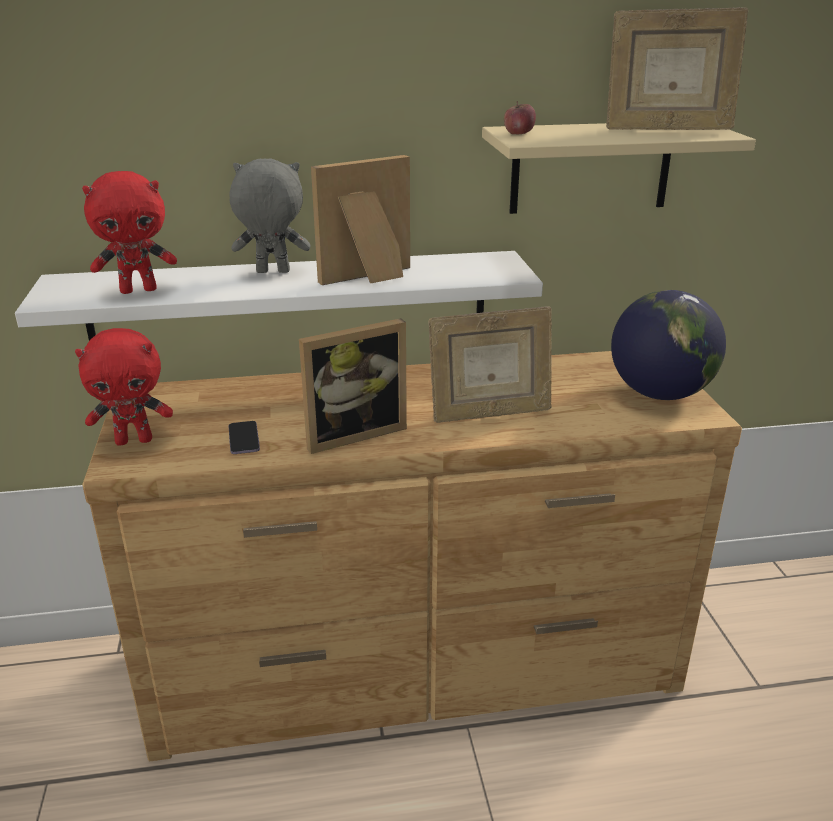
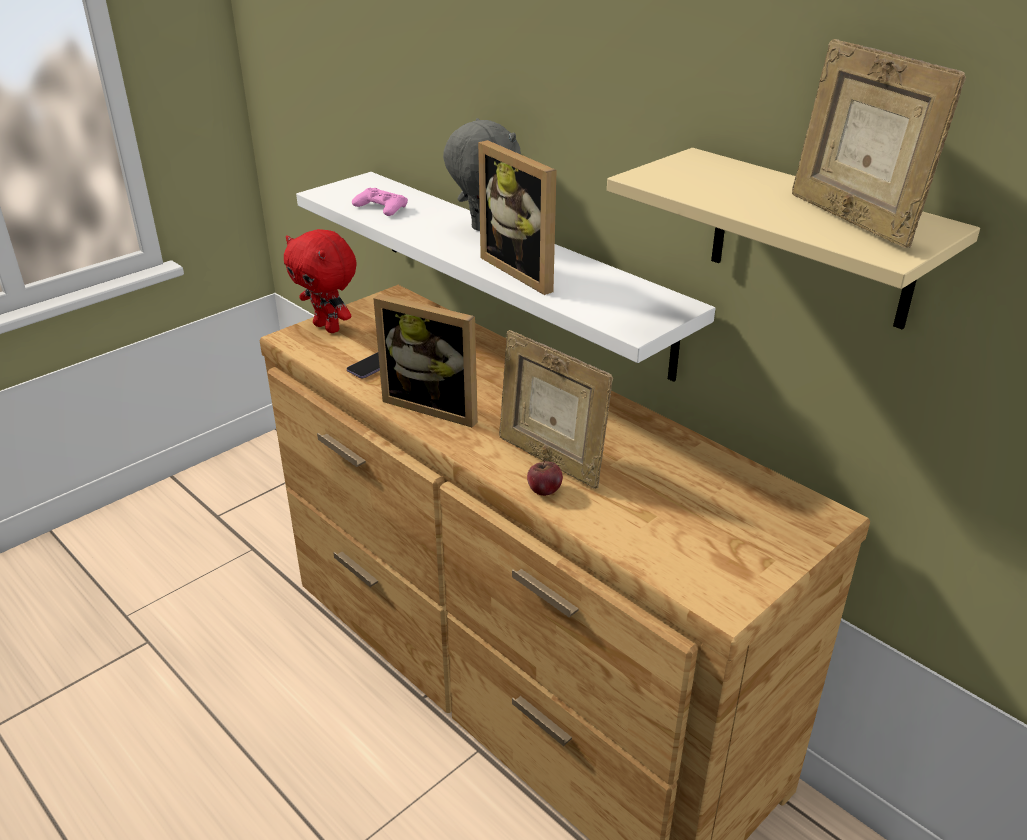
camera: 55 degrees right, 5 degrees up
(139, 290) = (381, 208): red plush toy -> pink game controller
(370, 278) = (526, 271): picture frame -> picture frame turned 150 degrees counterclockwise
(518, 134) = (679, 166): apple -> apple (544, 490)
(660, 393) = (737, 552): globe -> none

